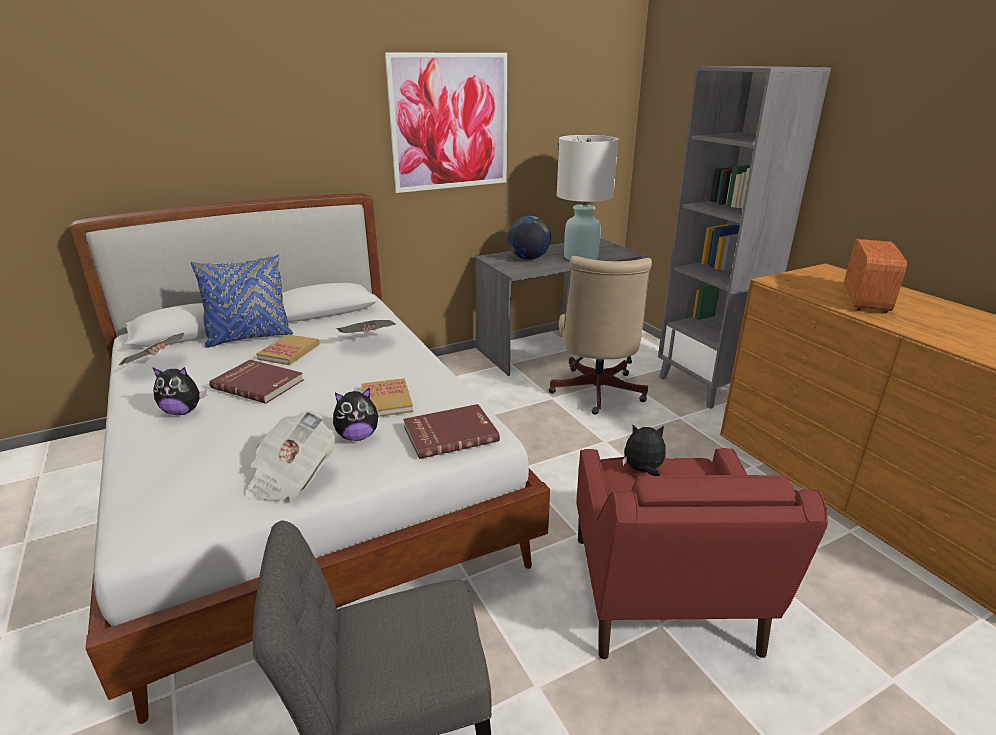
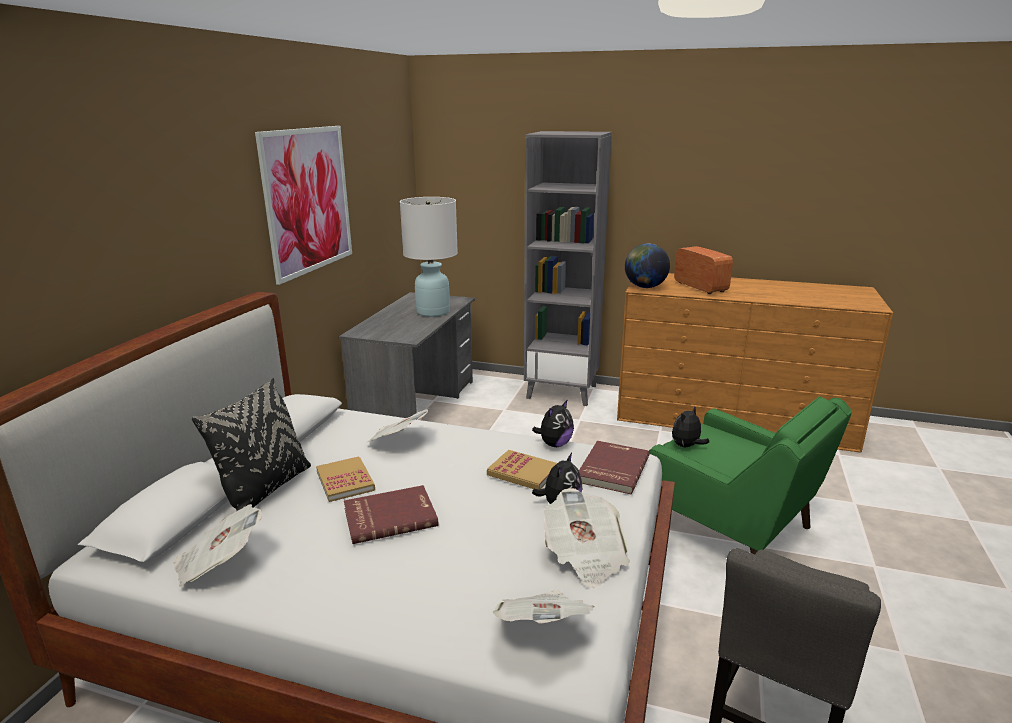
camera: 45 degrees left, 5 degrees down
(169, 497) = (543, 628): none -> newspaper
(183, 411) = (371, 576): plush toy -> plush toy (554, 444)
(249, 337) = (265, 490): blue pillow -> black pillow
(528, 258) = (393, 324): globe -> globe (645, 287)
(596, 394) = (504, 428): beige office chair -> none
(662, 597) = (731, 530): red armchair -> green armchair

